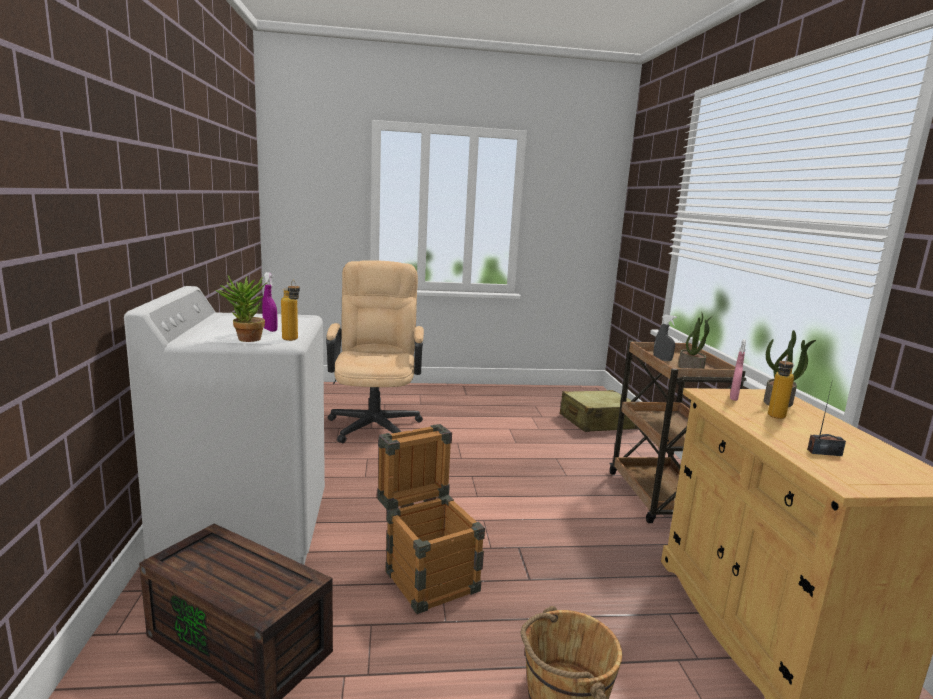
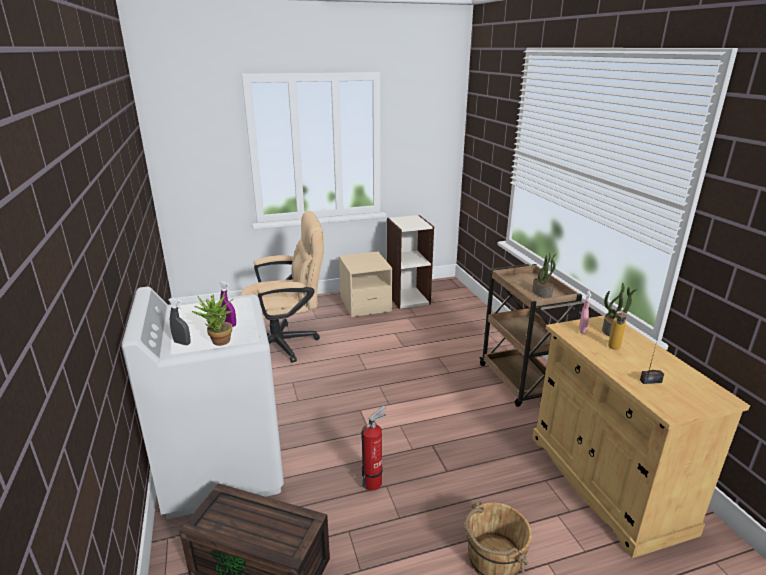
camera: 10 degrees left, 10 degrees up
(292, 340) = (255, 336): bottle -> none
(375, 422) = (286, 343): beige office chair -> beige office chair turned 90 degrees clockwise
(427, 574) = (374, 481): crate -> fire extinguisher
(483, 399) = (365, 305): none -> beige nightstand
(537, 398) = (408, 297): none -> bookcase
(597, 422) = (460, 315): beige suitcase -> none
(662, 360) = (519, 285): grey spray bottle -> grey spray bottle (182, 343)

